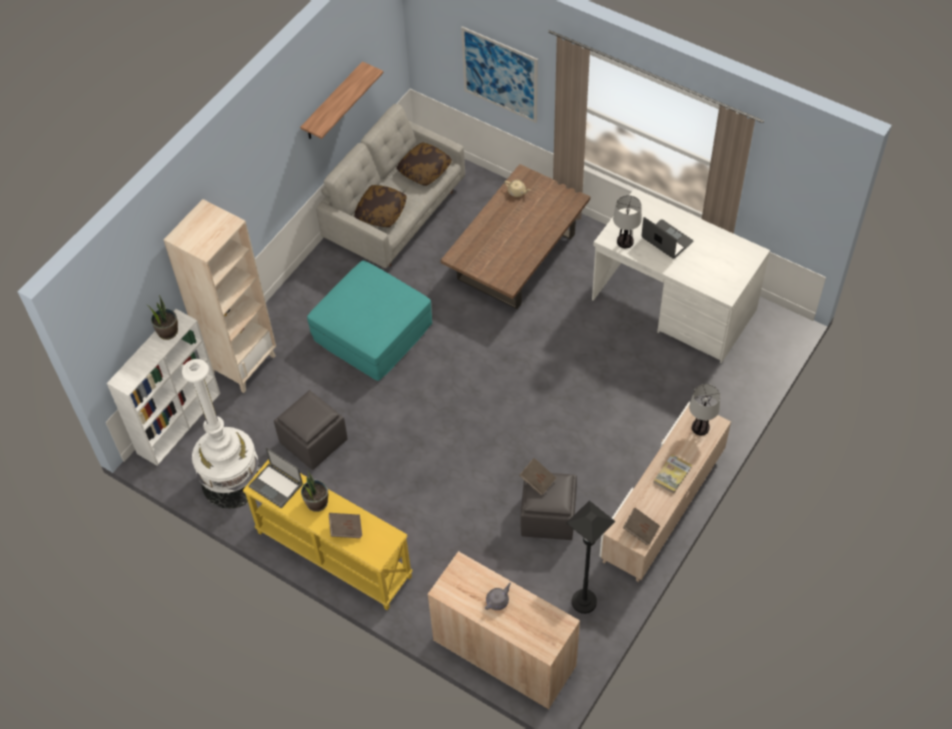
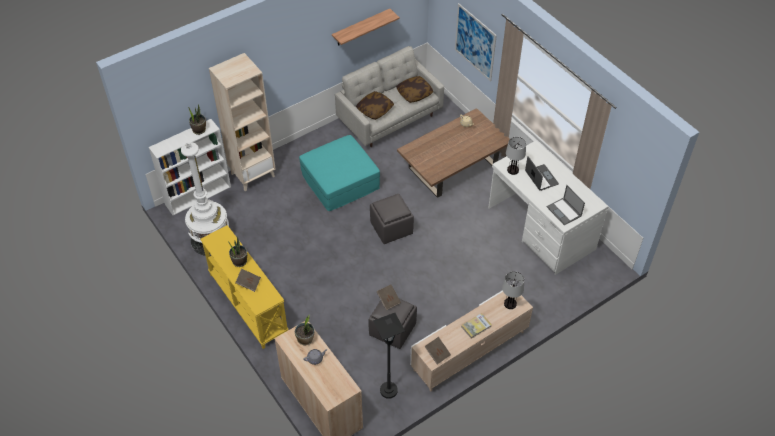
camera: 20 degrees right, 5 degrees down
(276, 485) = (221, 243): laptop -> laptop (564, 211)
(313, 441) = (271, 233): grey ottoman -> grey ottoman (391, 228)
(470, 579) = (305, 339): none -> potted plant

